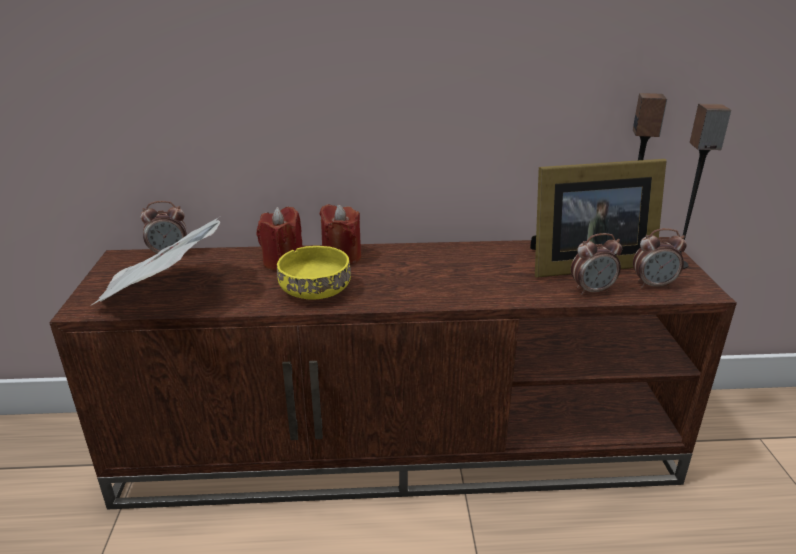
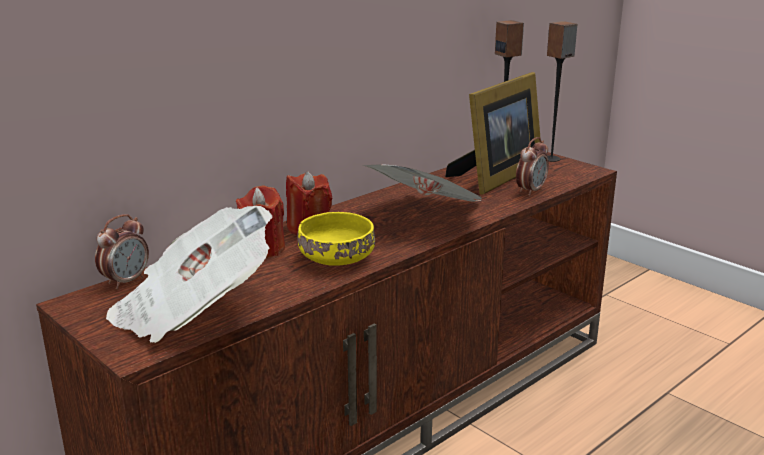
camera: 40 degrees left, 5 degrees down
(450, 281) = (428, 216): none -> newspaper
(653, 285) = (559, 176): alarm clock -> none

